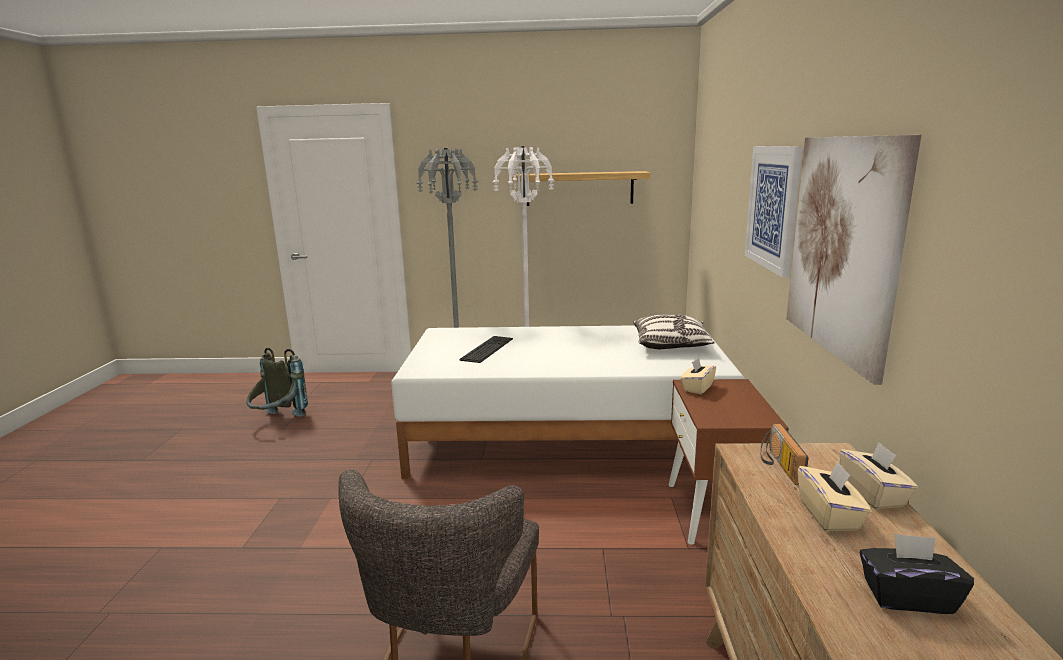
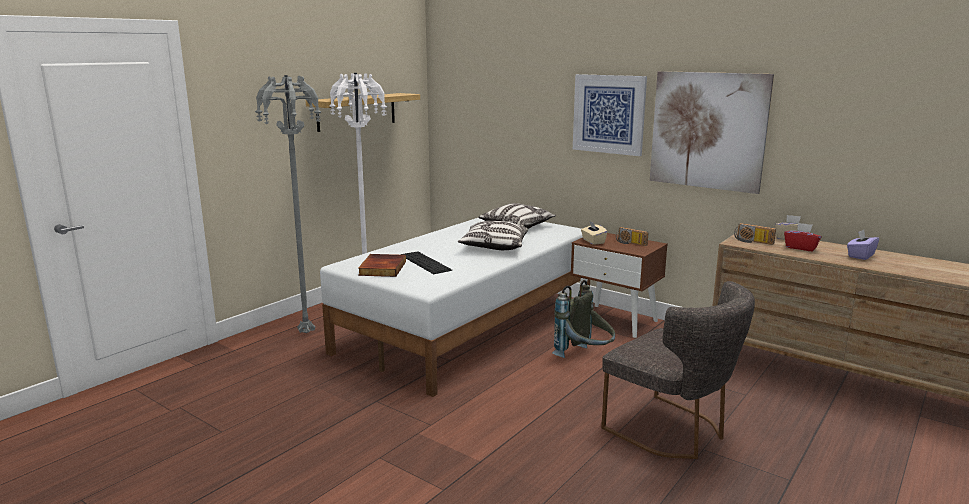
camera: 55 degrees left, 0 degrees up
(278, 421) = (194, 431): grey backpack -> grey backpack (585, 358)
(449, 342) = (381, 268): none -> book
(580, 356) = (494, 247): none -> pillow
(735, 407) = (630, 243): none -> radio
(829, 515) = (801, 248): beige tissue box -> red tissue box
(907, 596) = (860, 255): black tissue box -> purple tissue box

